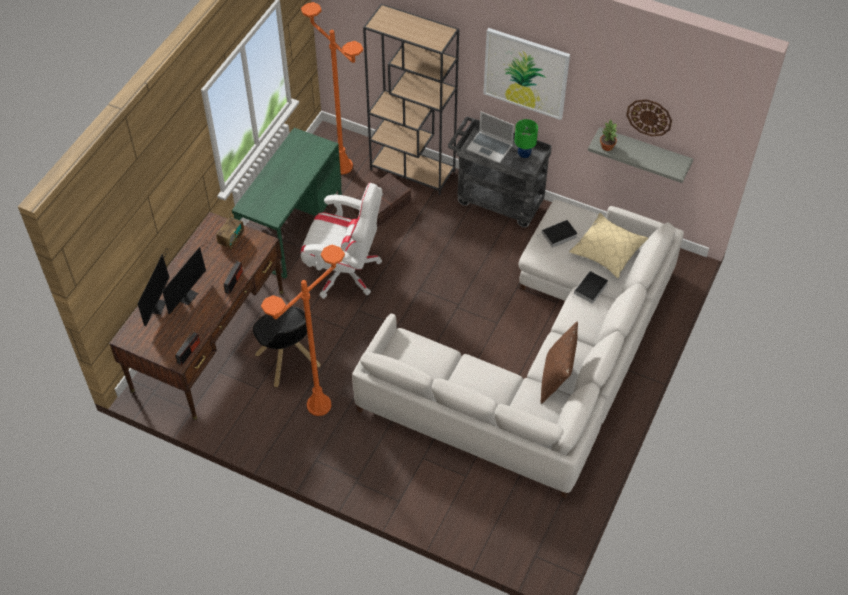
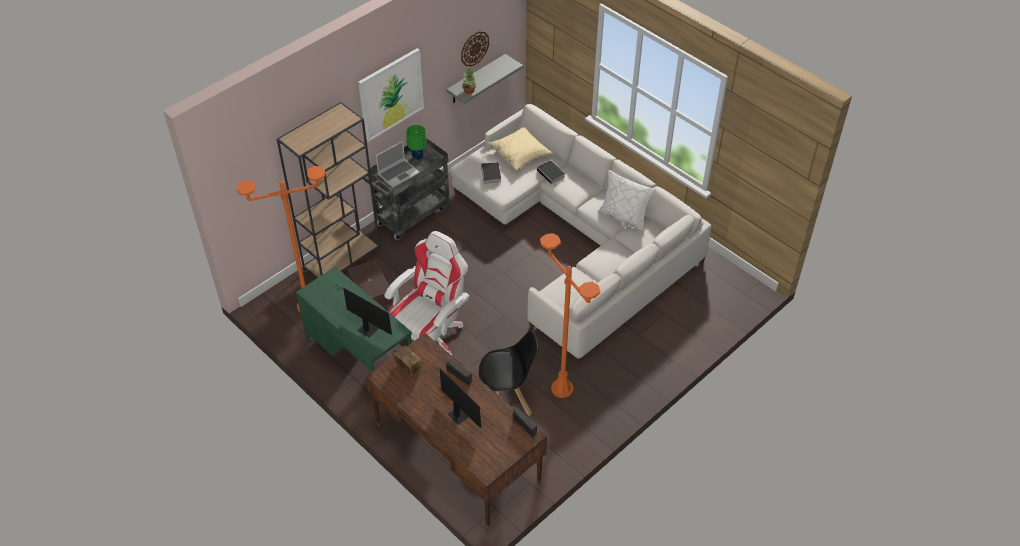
camera: 70 degrees left, 5 degrees down
(157, 304) = (457, 439): monitor -> monitor (366, 327)
(556, 378) = (624, 217): brown pillow -> white pillow

